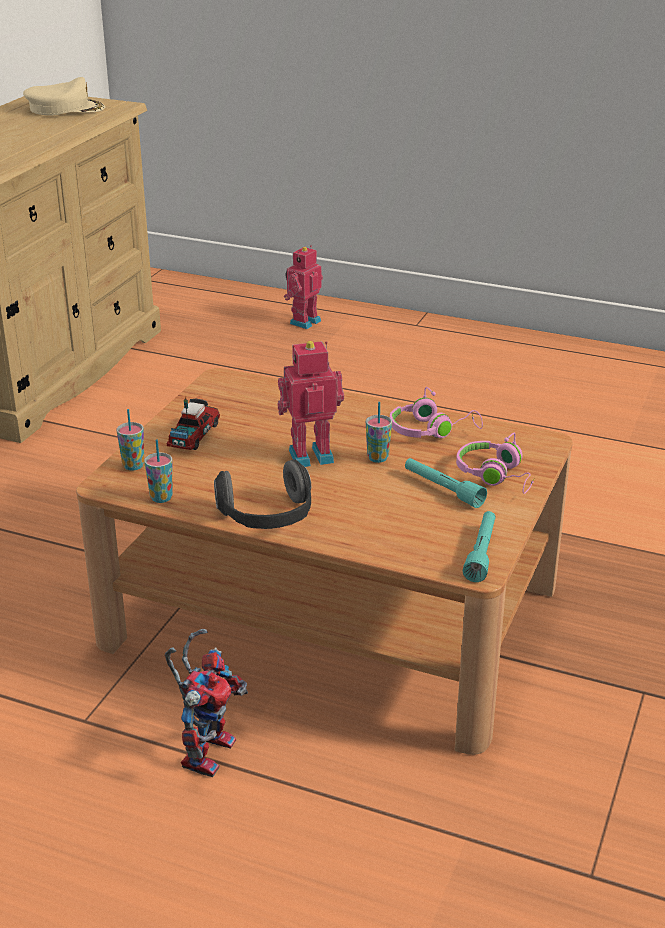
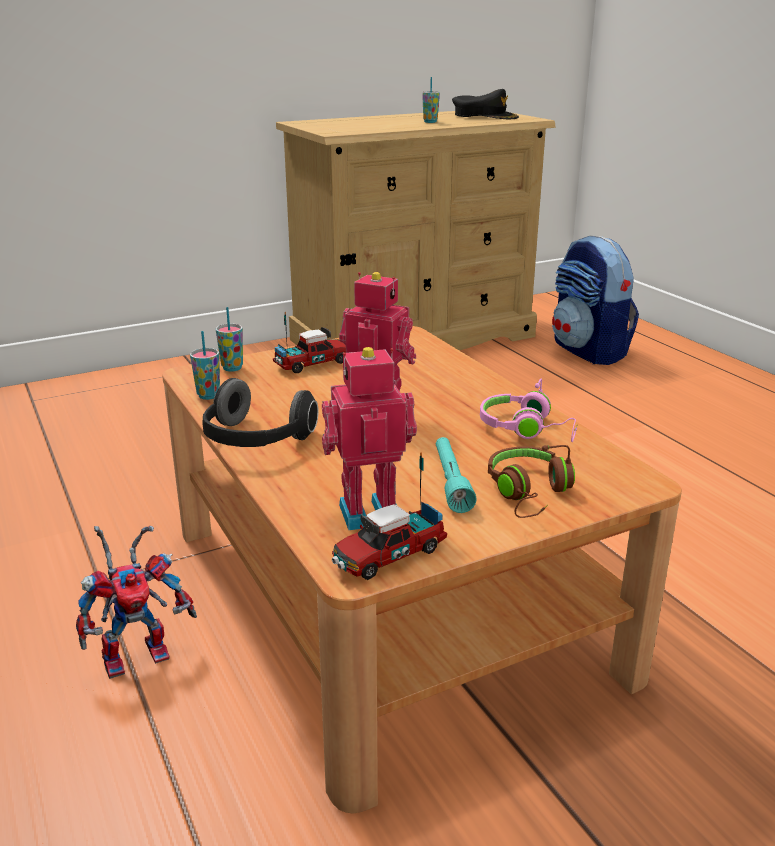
camera: 40 degrees right, 5 degrees down
(65, 108) = (485, 116): beige cap -> black cap
(227, 332) = (589, 351): none -> backpack
(303, 322) = (667, 362): toy robot -> toy robot (368, 511)
(378, 458) = (434, 433): cup -> cup (430, 122)
(481, 553) = (388, 556): turquoise flashlight -> toy truck
(496, 476) = (529, 493): pink headphones -> brown headphones

